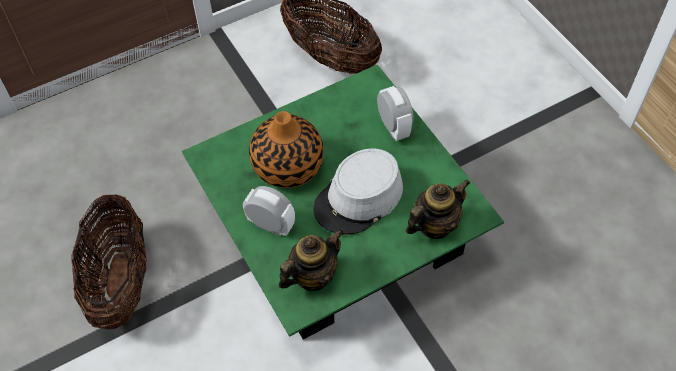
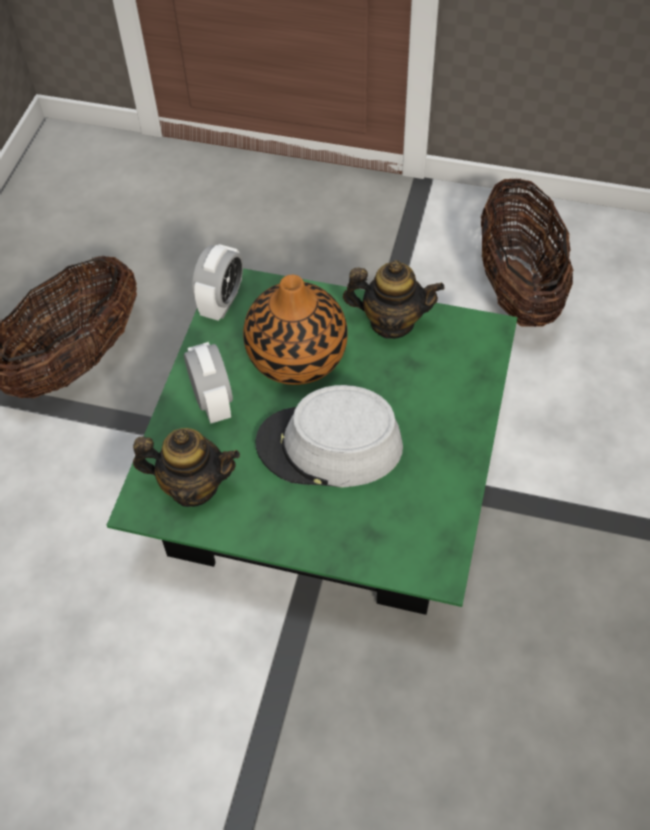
camera: 45 degrees right, 0 degrees up
(393, 127) = (455, 399): alarm clock -> alarm clock (222, 302)
(434, 225) = (377, 541): teapot -> teapot (391, 322)

